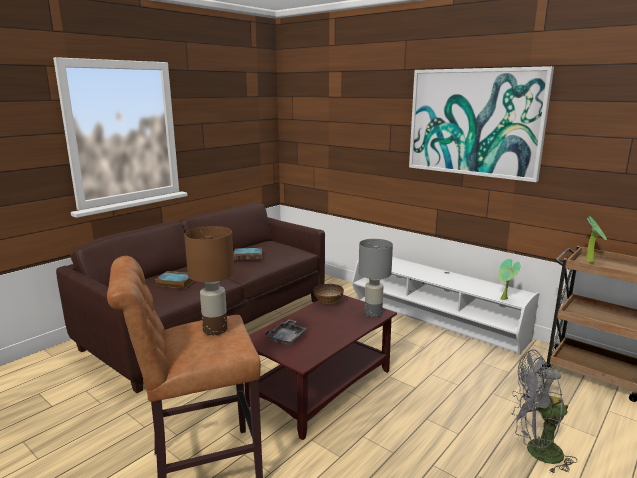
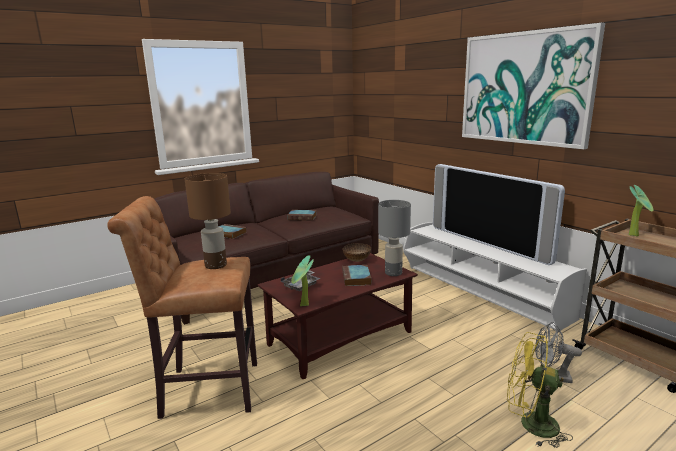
camera: 15 degrees right, 0 degrees up
(340, 323) = (356, 278): none -> book
(440, 271) = (489, 243): none -> television
(504, 299) = (543, 272): potted plant -> potted plant (303, 306)
(536, 452) = (530, 424): grey fan -> yellow fan

